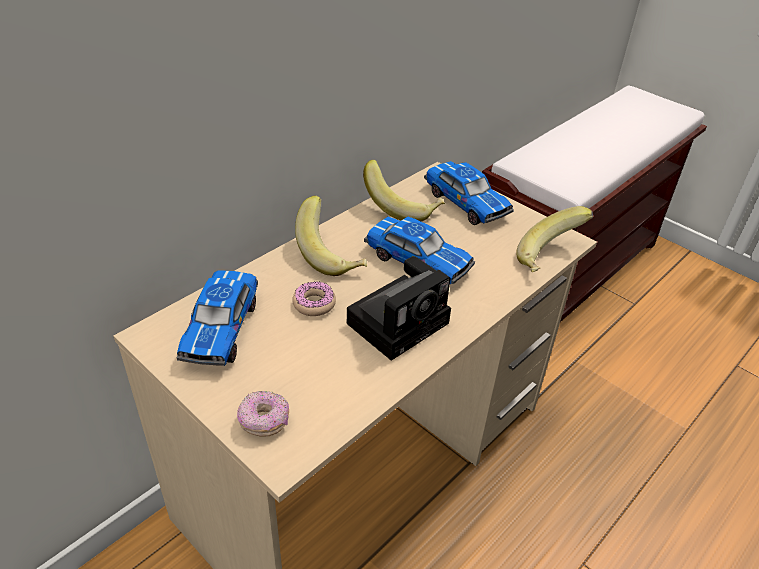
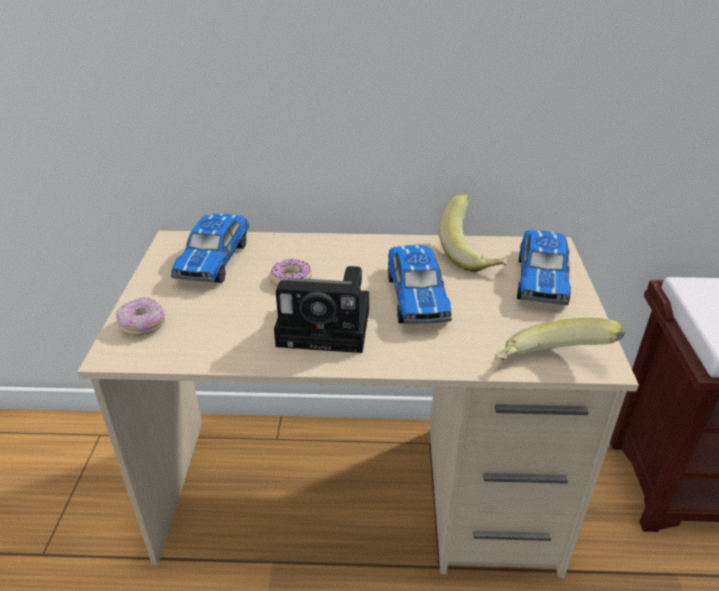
camera: 50 degrees right, 5 degrees down
(221, 327) = (214, 259): toy car -> toy car turned 45 degrees counterclockwise
(332, 255) = (357, 257): banana -> none

